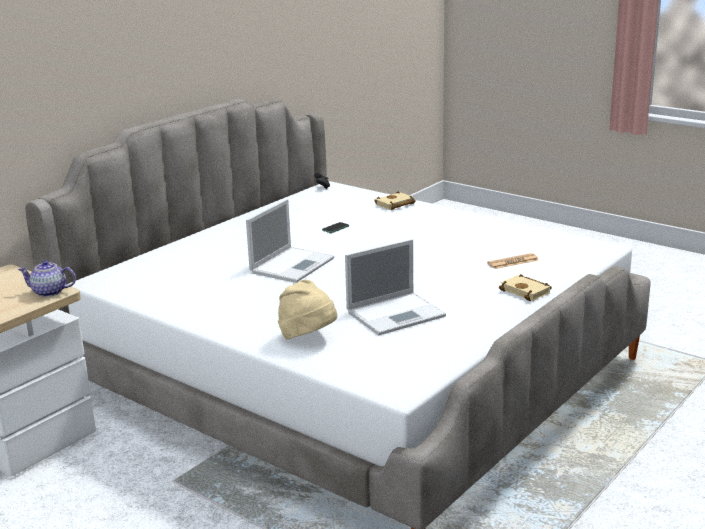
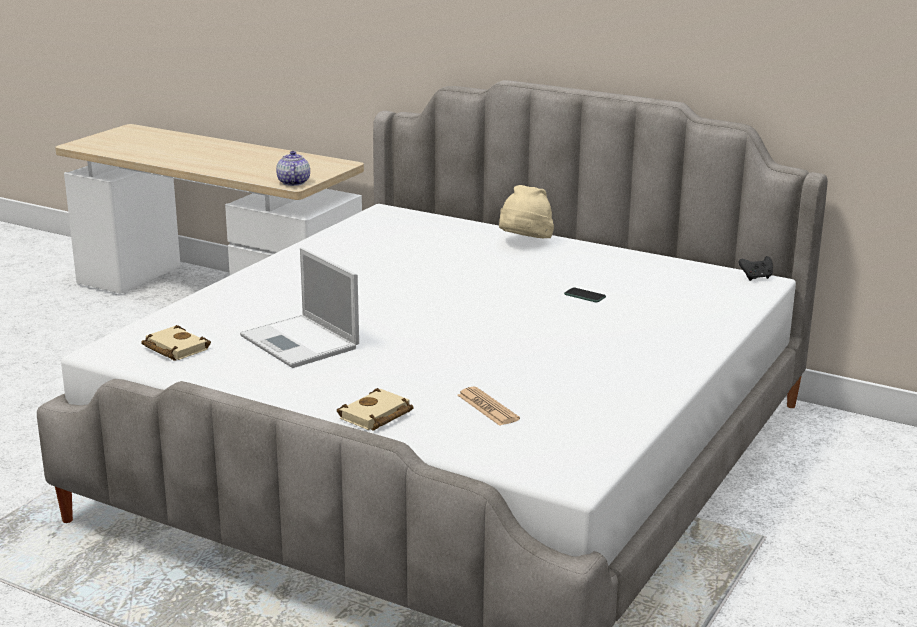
camera: 80 degrees right, 0 degrees up
(293, 265) = (446, 284): laptop -> none
(308, 337) = (239, 305): beige hat -> beige hat (524, 243)
(395, 205) = (705, 324): beige book -> beige book (173, 348)

